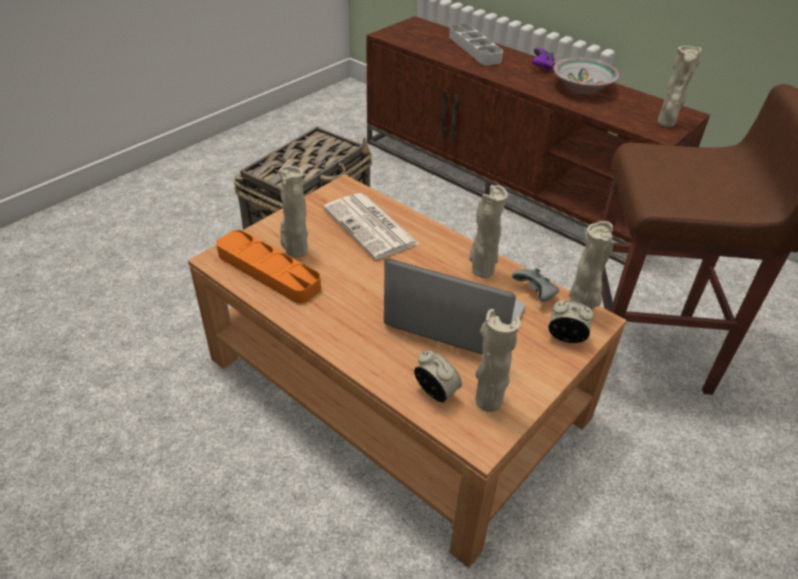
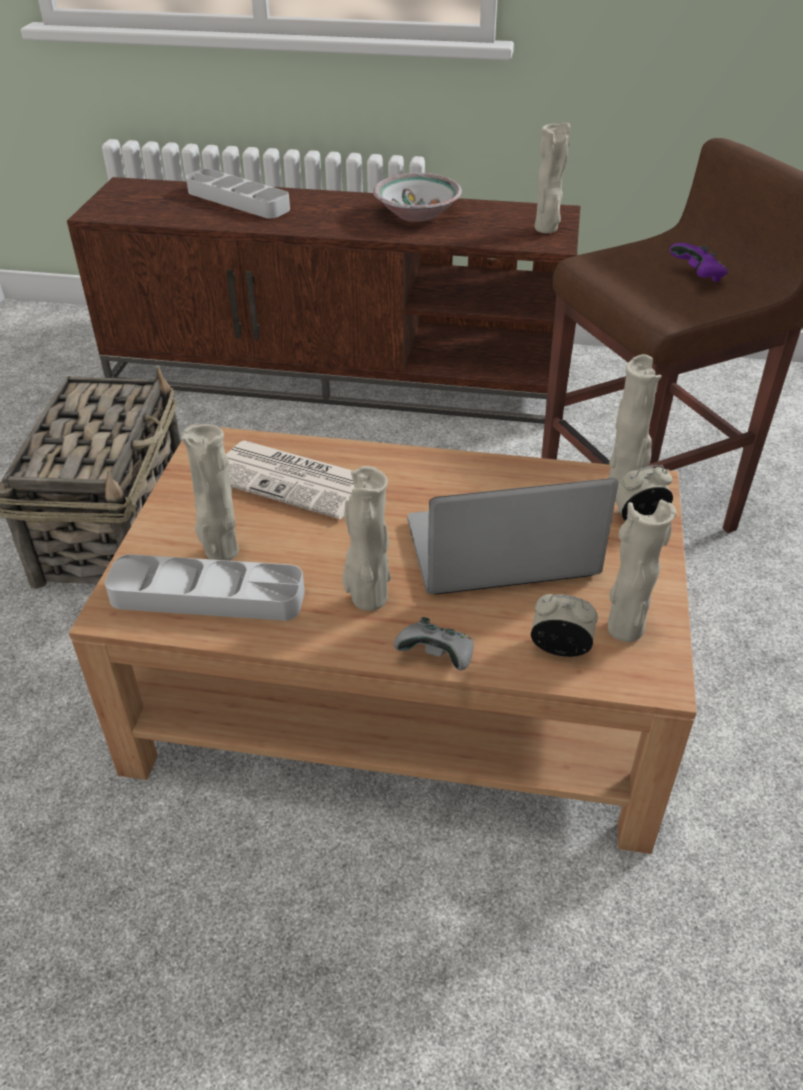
camera: 30 degrees left, 0 degrees up
(268, 271) = (207, 596): orange tray -> grey tray
(481, 271) = (479, 480): beige vase -> beige vase (367, 599)
(535, 293) = (561, 481): grey game controller -> grey game controller (437, 657)
(541, 67) = (345, 201): purple game controller -> purple game controller (697, 276)

